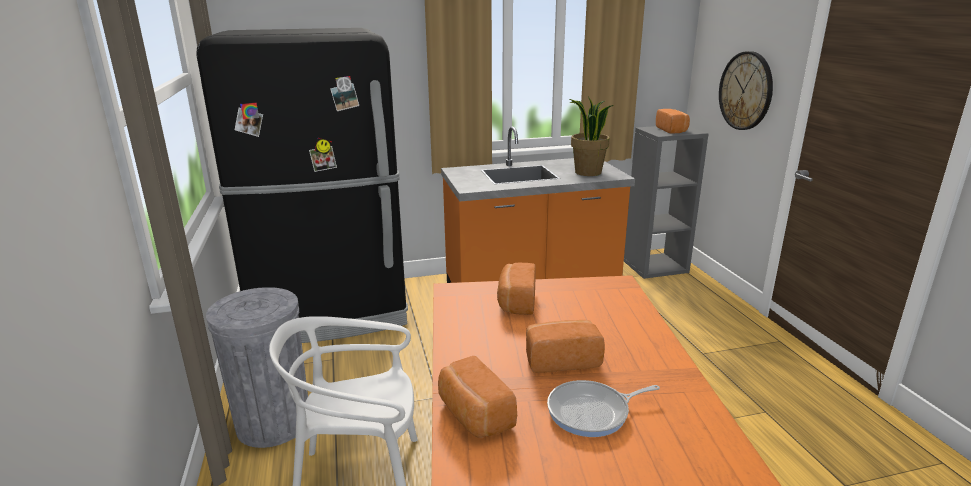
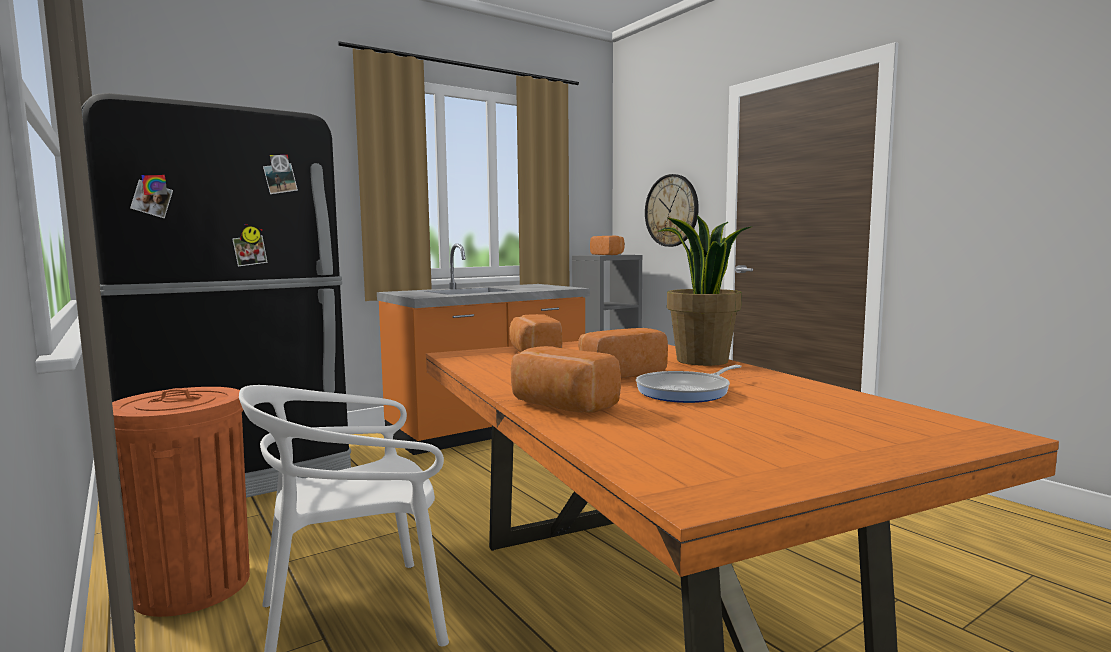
camera: 20 degrees left, 15 degrees down
(273, 422) = (192, 586): grey trash can -> orange trash can
(587, 172) = (540, 288): potted plant -> potted plant (702, 361)

